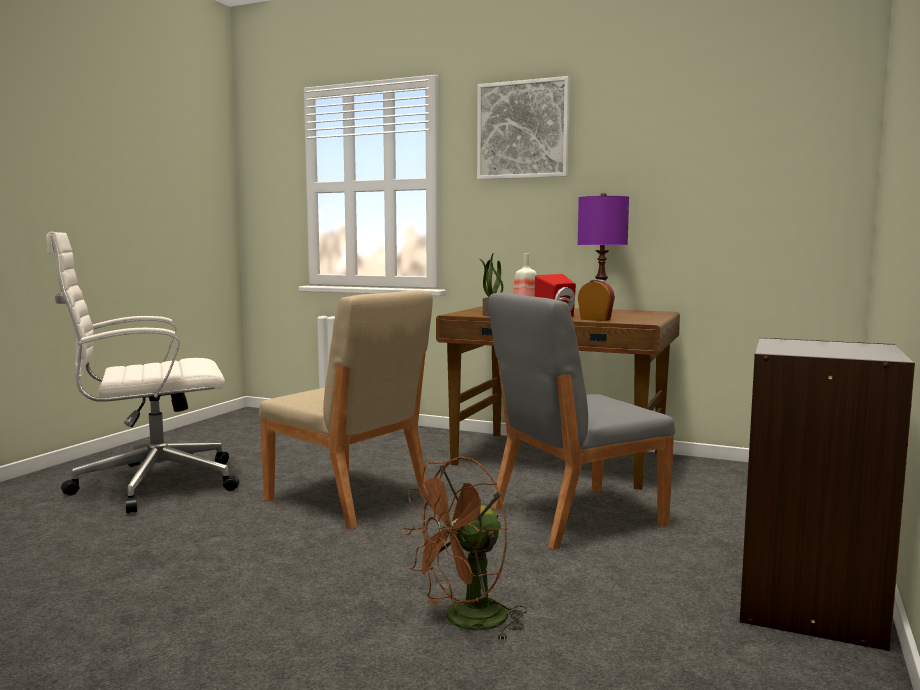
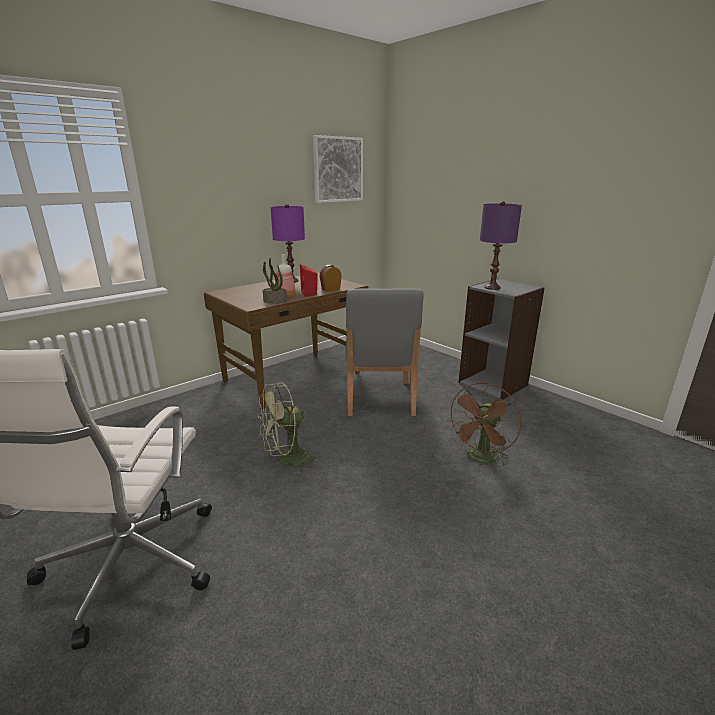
camera: 65 degrees left, 15 degrees up
(348, 499) = (287, 460): beige chair -> green fan
(466, 622) = (481, 459): brown fan -> brown fan turned 45 degrees clockwise
(523, 130) = (212, 152): picture -> picture (338, 169)
(788, 344) = (492, 288): none -> purple table lamp

